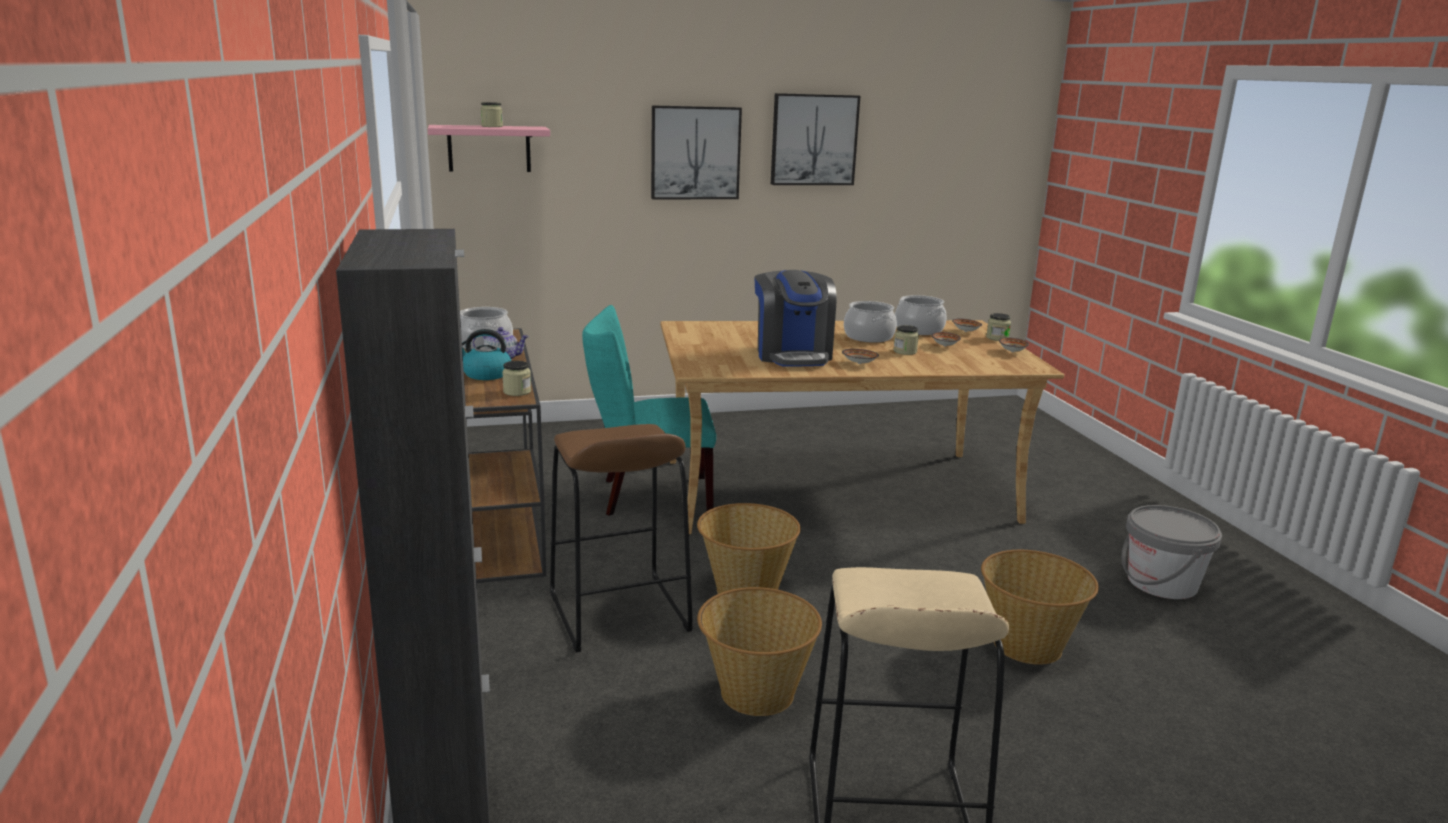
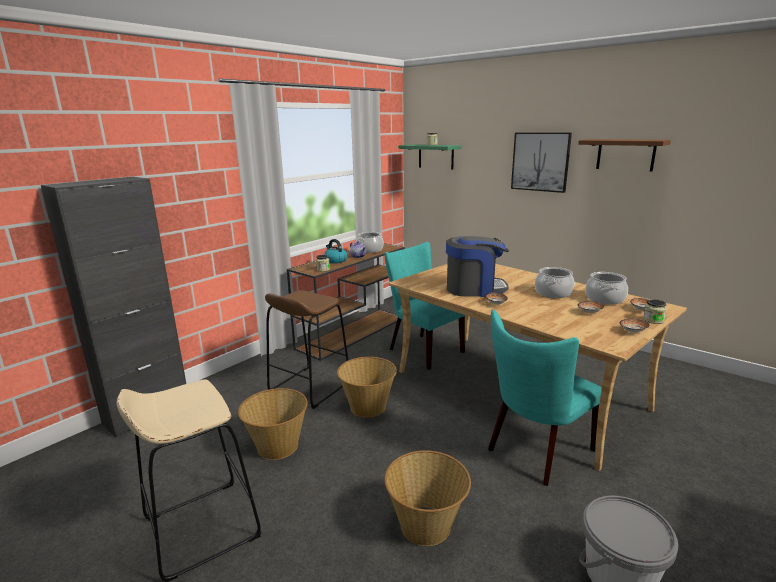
camera: 55 degrees right, 0 degrees up
(489, 148) = (436, 156): pink shelf -> green shelf
(793, 355) = (474, 289): coffee machine -> coffee machine turned 135 degrees counterclockwise
(814, 140) = (625, 154): picture -> brown shelf
(905, 351) = (548, 307): jar -> none
(965, 535) = (536, 452): none -> turquoise chair

